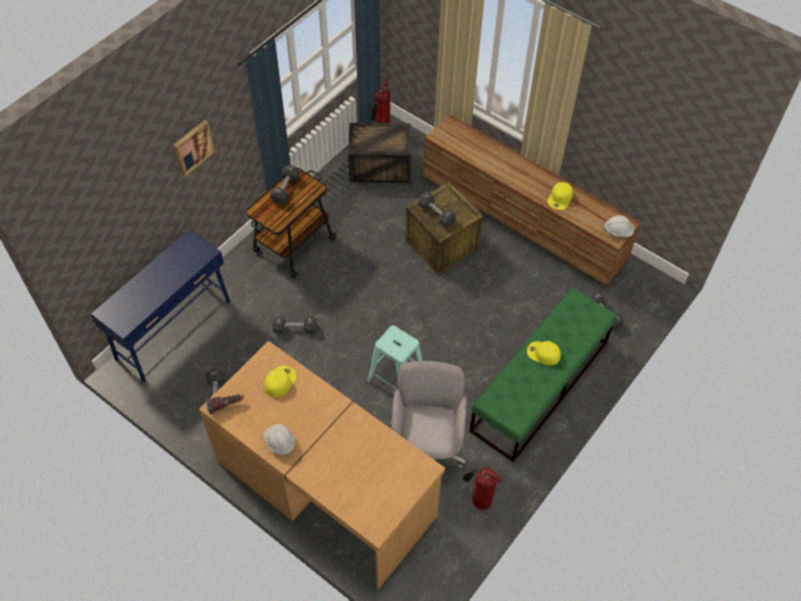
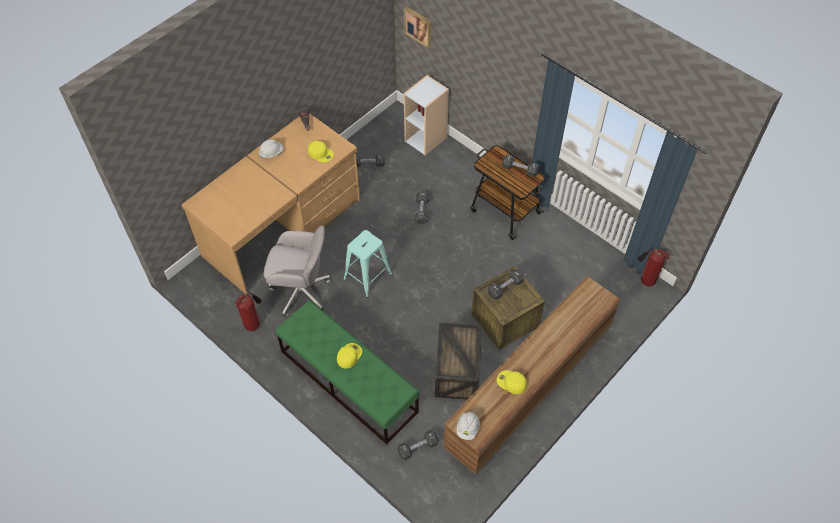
camera: 95 degrees right, 0 degrees up
(174, 330) = (426, 139): blue console table -> bookcase
(192, 147) = (501, 66): picture -> picture (418, 26)
(381, 167) = (597, 278): crate -> crate (457, 371)

